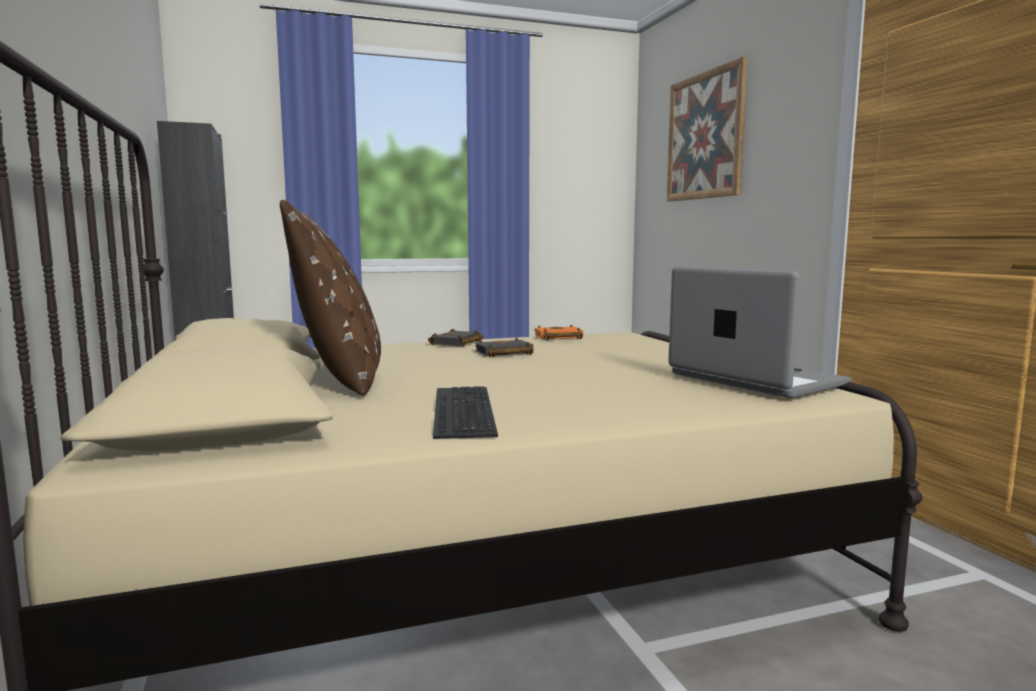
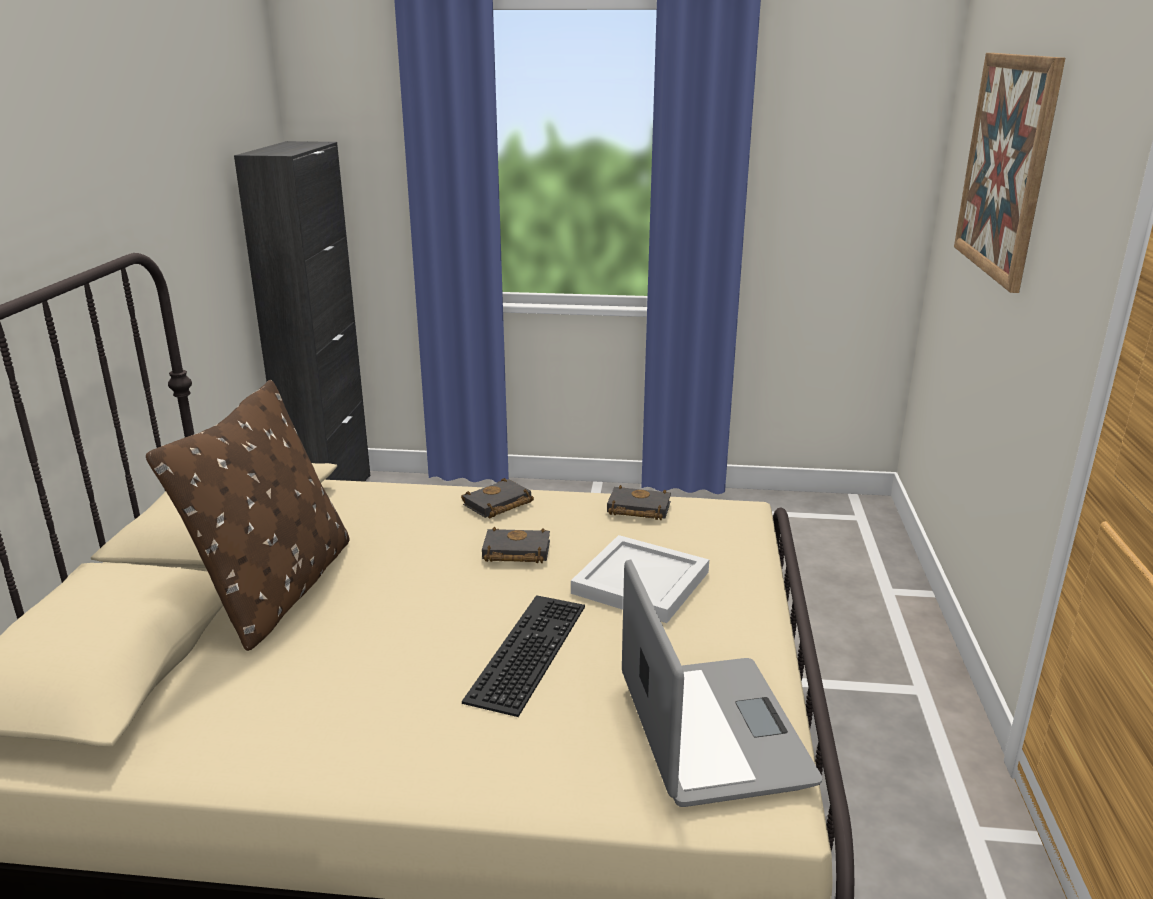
camera: 25 degrees right, 15 degrees up
(459, 410) = (303, 713): keyboard -> keyboard (525, 649)
(557, 337) = (636, 509): orange book -> black book
(611, 353) = (643, 582): none -> white tray

